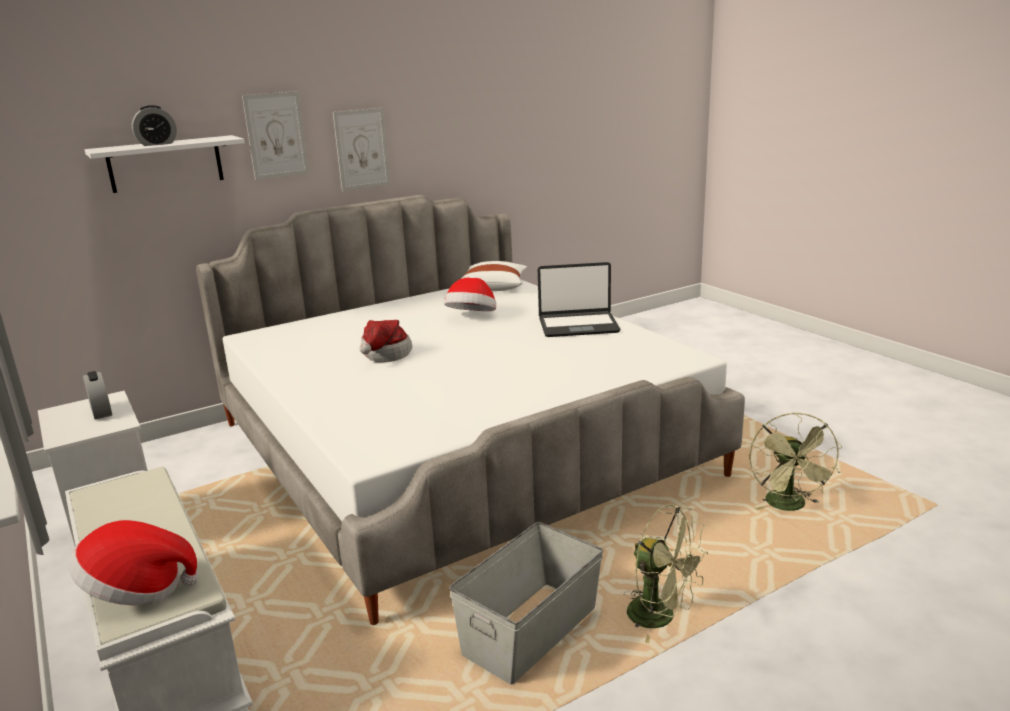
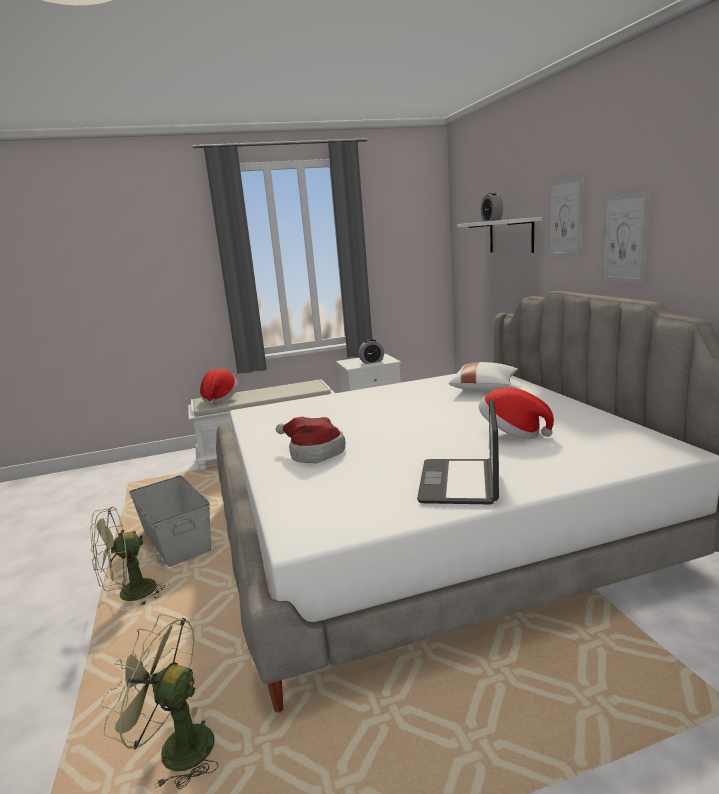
camera: 105 degrees right, 5 degrees down
(384, 355) = (420, 407): hat -> hat (313, 453)
(494, 287) = (641, 444): white pillow -> white pillow (484, 388)

